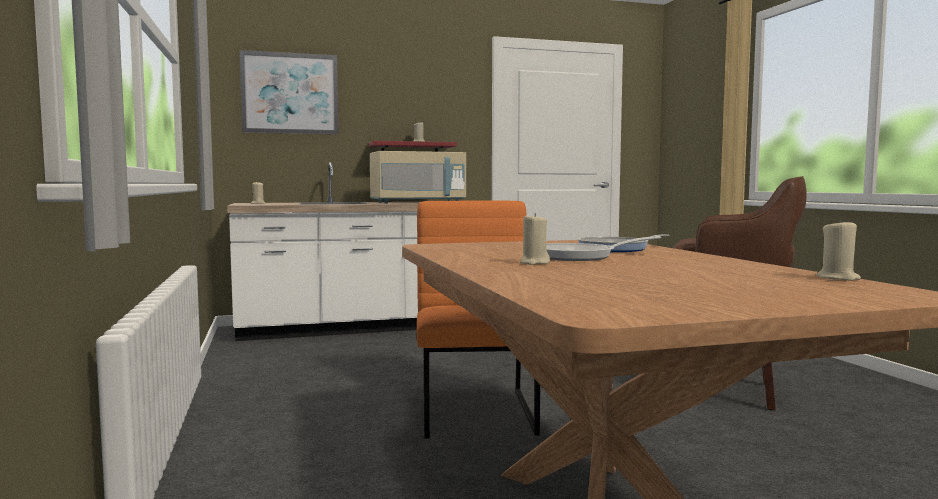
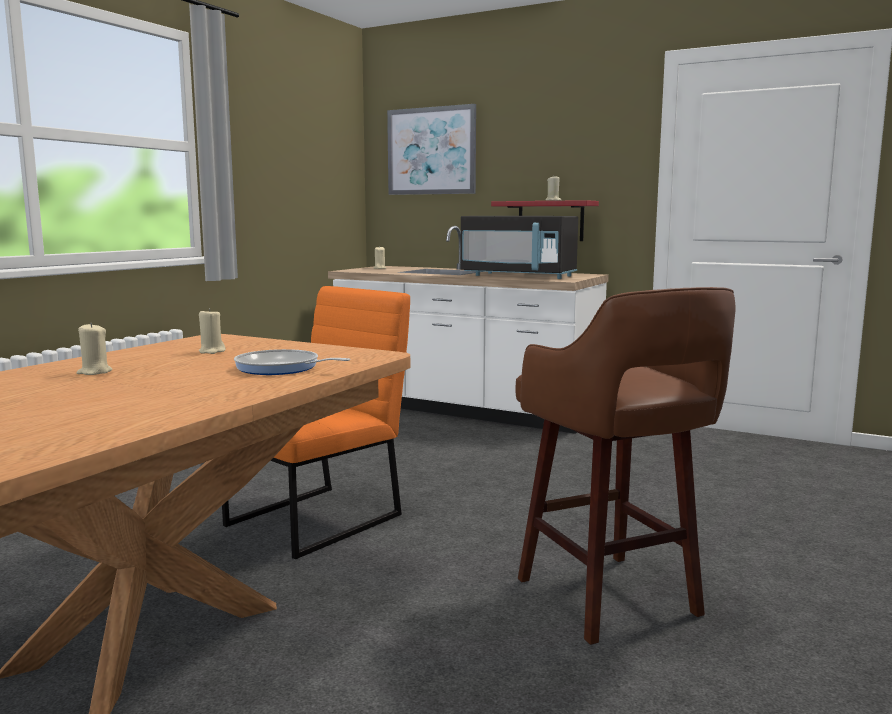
camera: 45 degrees right, 5 degrees up
(418, 202) = (519, 276): beige microwave -> black microwave
(581, 257) = (172, 372): frying pan -> none
(838, 278) = (71, 448): beige candle -> beige candle (212, 351)

